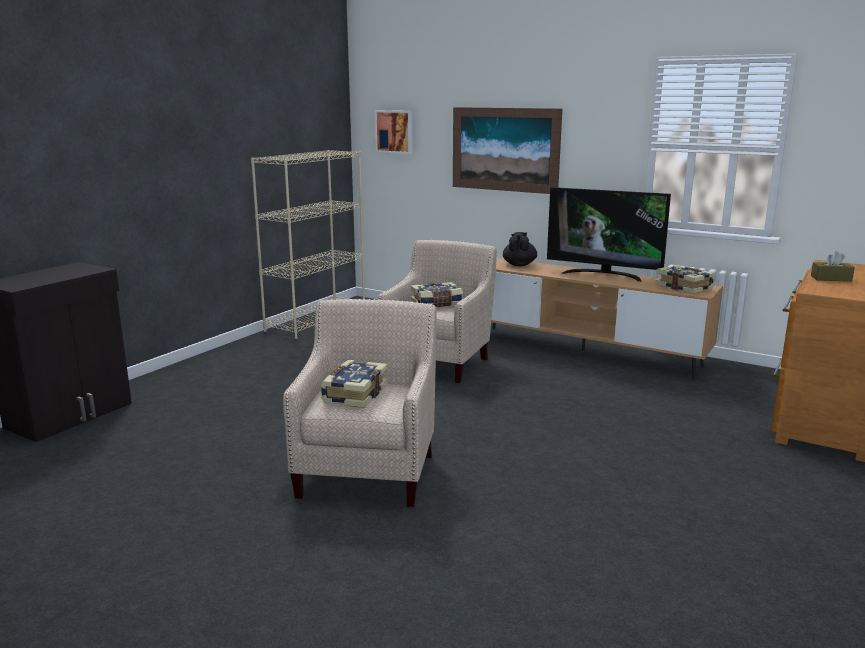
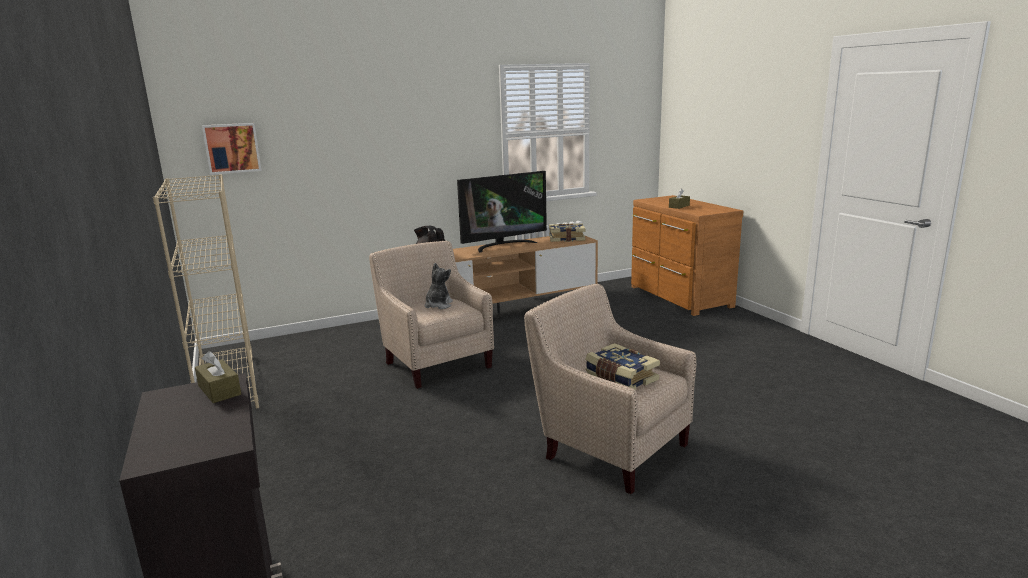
camera: 55 degrees left, 0 degrees up
(86, 271) = (219, 390): none -> brown tissue box
(437, 304) = (438, 305): book -> plush toy
(505, 149) = (374, 153): picture -> none

